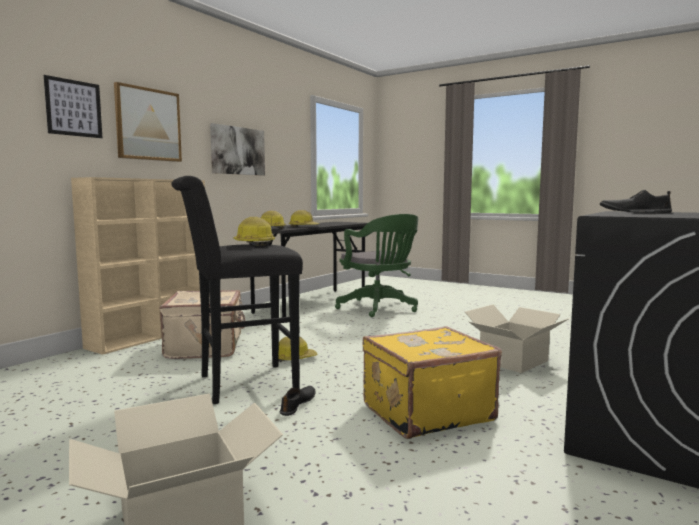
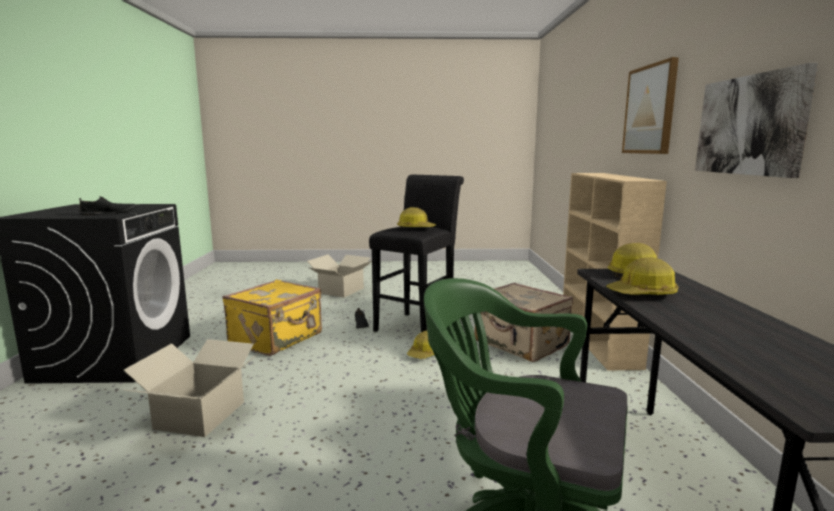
camera: 145 degrees right, 5 degrees up
(73, 108) = (613, 109): picture -> none

